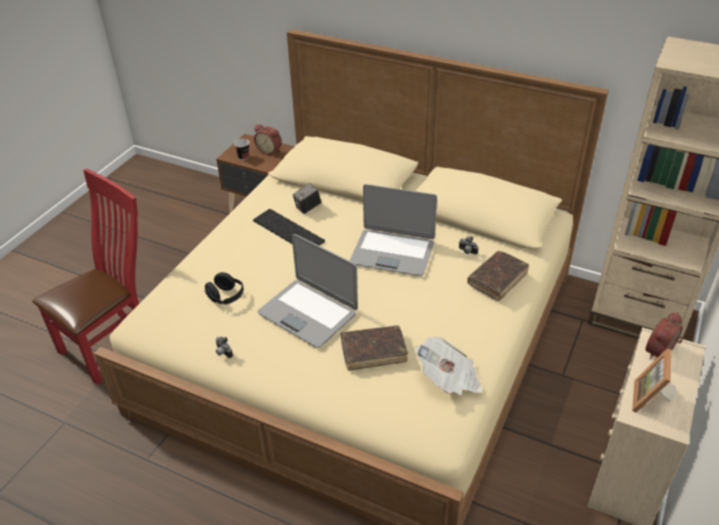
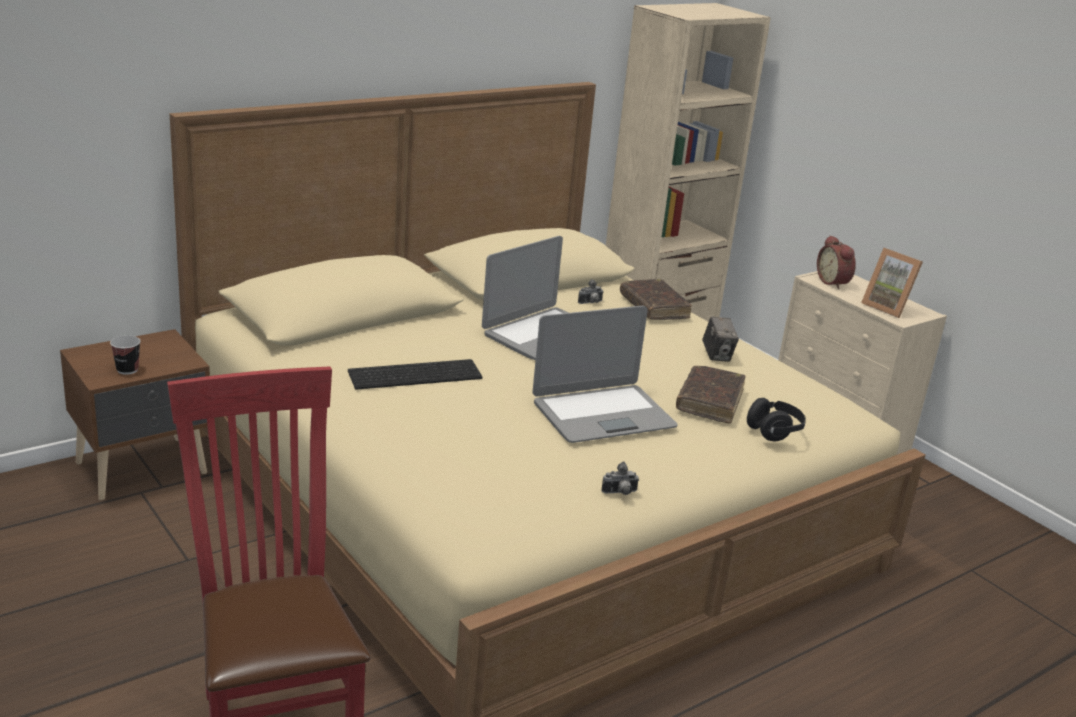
camera: 65 degrees left, 15 degrees down
(226, 297) = (508, 457): black headphones -> black headphones (774, 431)
(270, 150) = (147, 348): alarm clock -> none
(308, 208) = (382, 348): camera -> camera (717, 355)
(449, 379) = (783, 382): newspaper -> none

